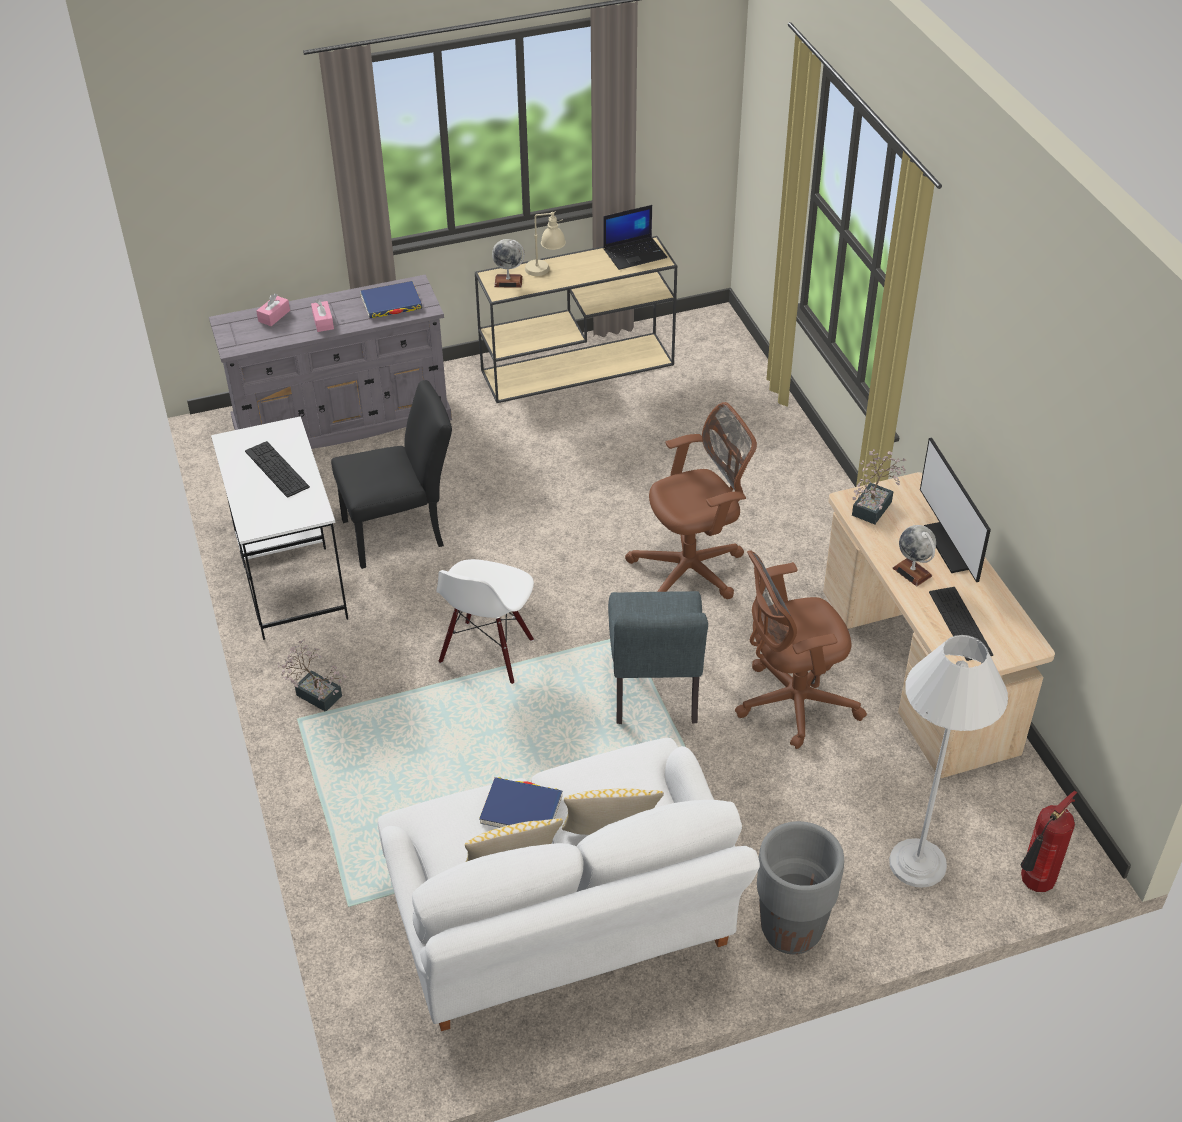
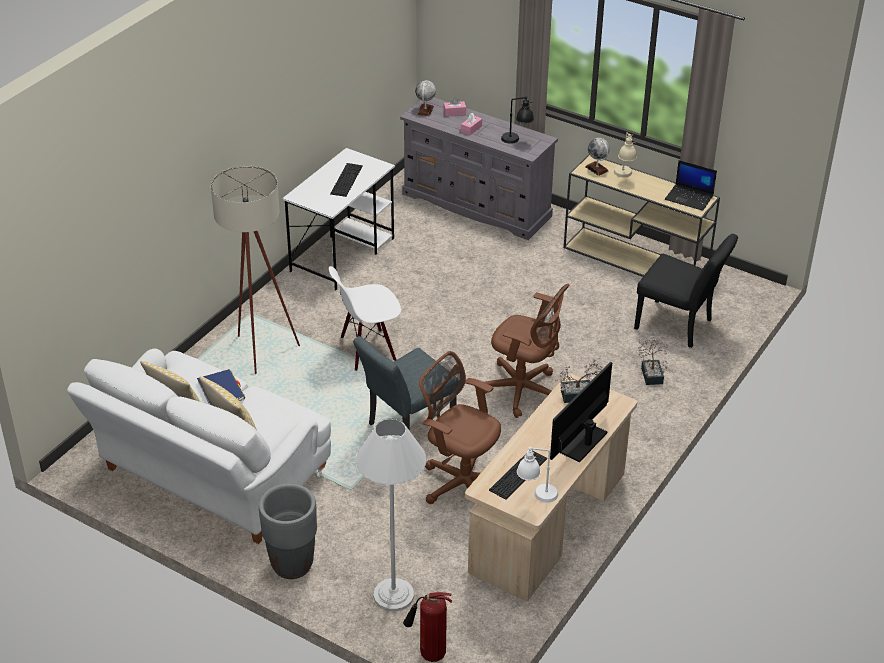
camera: 50 degrees right, 5 degrees down
(315, 693) = (273, 309): potted plant -> potted plant (651, 373)
(374, 748) = (259, 348): none -> beige floor lamp
(391, 303) = (517, 141): blue book -> black table lamp
(401, 531) = (419, 272): black chair -> black chair (679, 326)
(912, 572) = (540, 436): globe -> globe (425, 110)
(1008, 629) = (536, 497): none -> white table lamp

